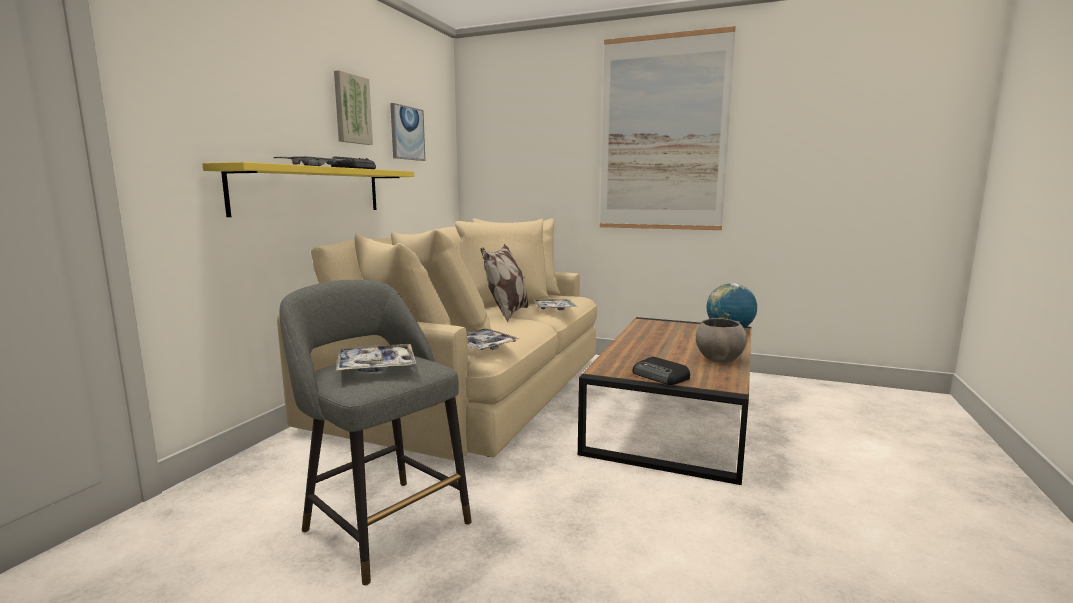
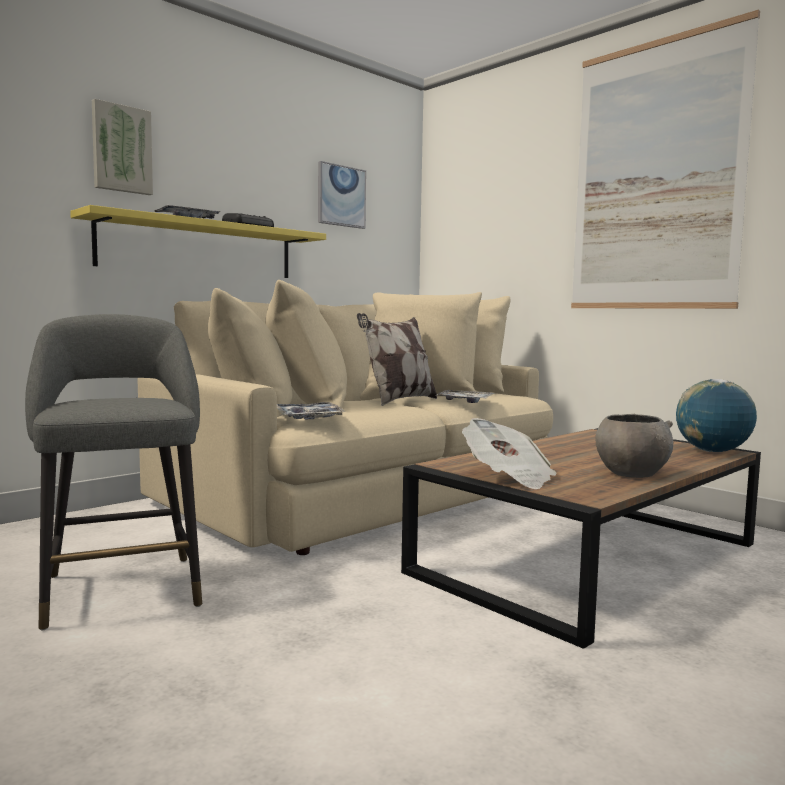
camera: 25 degrees right, 5 degrees down
(351, 109) = (261, 166): picture -> picture (121, 149)
(376, 366) = (113, 401): tray -> none
(661, 376) = (508, 478): radio -> newspaper

